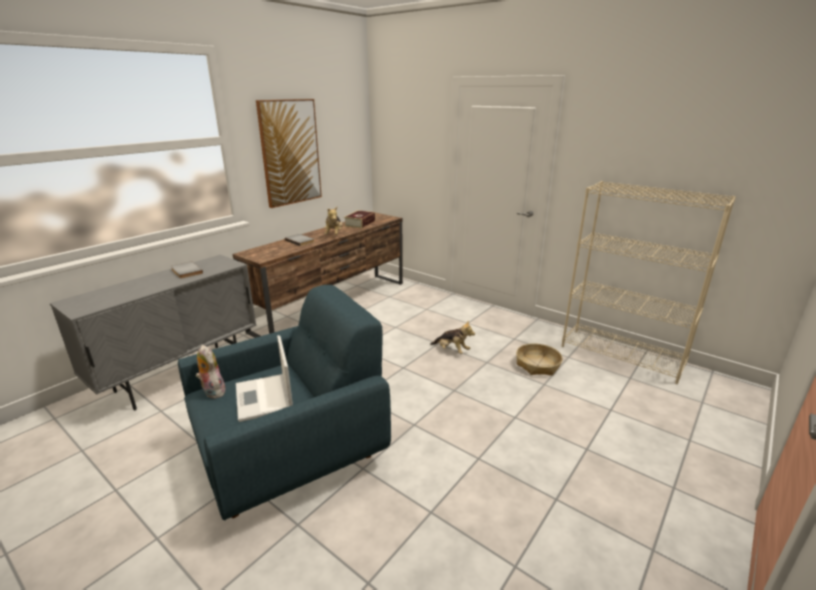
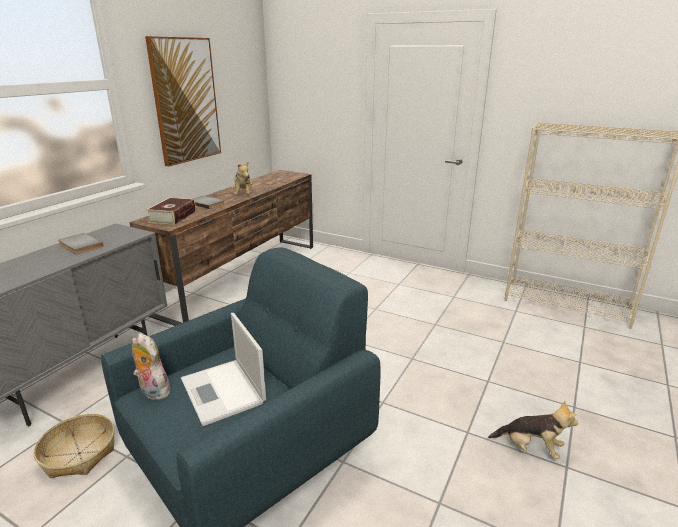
camera: 10 degrees left, 0 degrees up
(360, 223) = (267, 181): book -> book (173, 217)
(452, 350) = (393, 315): plush toy -> plush toy (530, 448)
(537, 365) = (489, 322): basket -> basket (79, 453)

